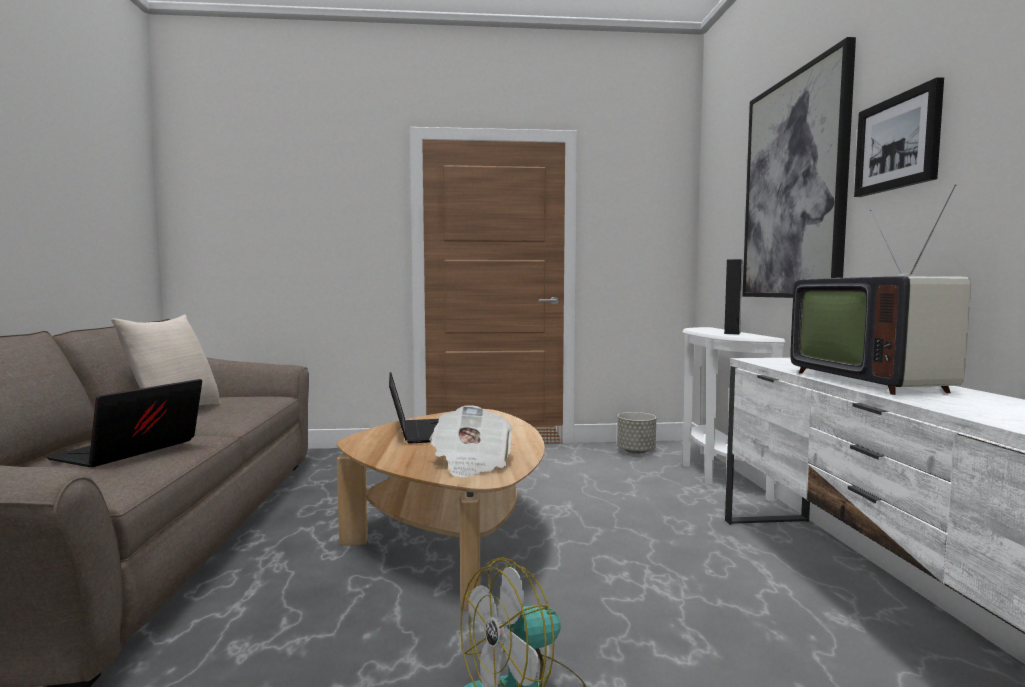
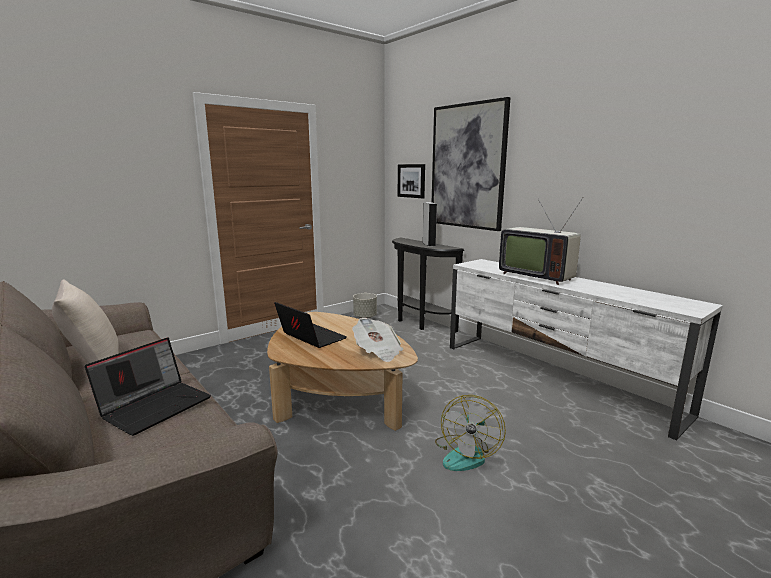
camera: 35 degrees left, 10 degrees up
(129, 452) = (156, 405): laptop -> laptop turned 135 degrees counterclockwise
(716, 474) = (419, 322): white console table -> black console table
(898, 143) = (535, 160): picture -> picture (411, 181)

